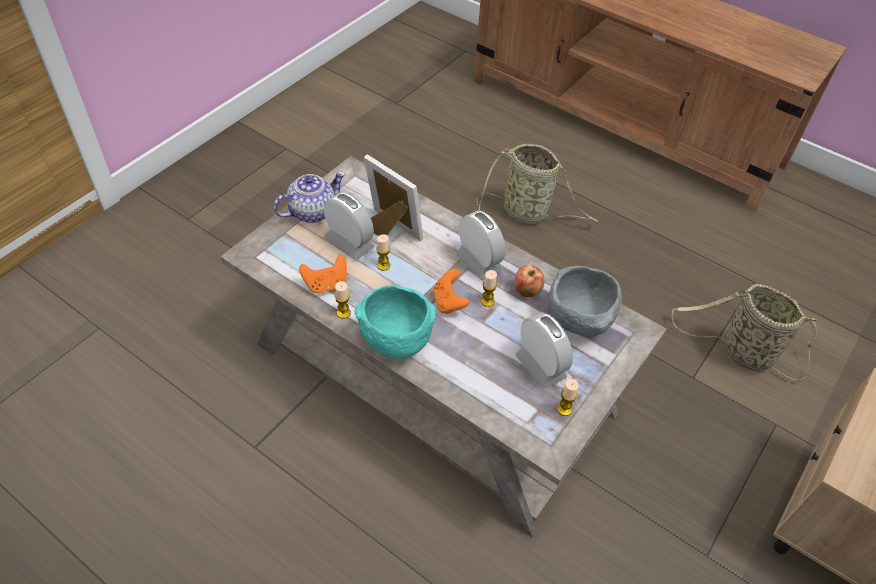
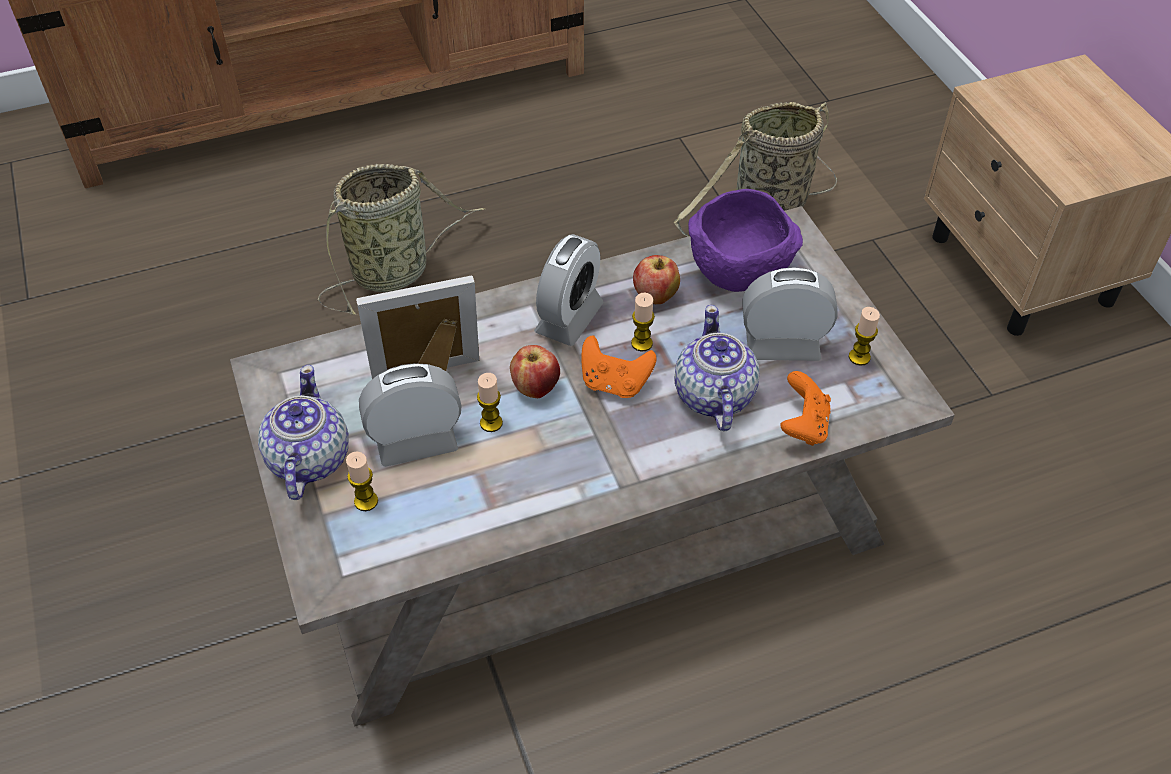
camera: 55 degrees left, 0 degrees up
(326, 284) = (474, 508): orange game controller -> orange game controller (803, 426)
(343, 313) = (544, 511): candle -> candle (366, 501)
(394, 341) = (639, 475): turquoise bowl -> none
(420, 271) = (535, 388): none -> apple
(474, 350) = (713, 396): none -> teapot
(479, 262) = (569, 318): alarm clock -> alarm clock turned 120 degrees clockwise
(580, 322) = (740, 273): grey bowl -> purple bowl

